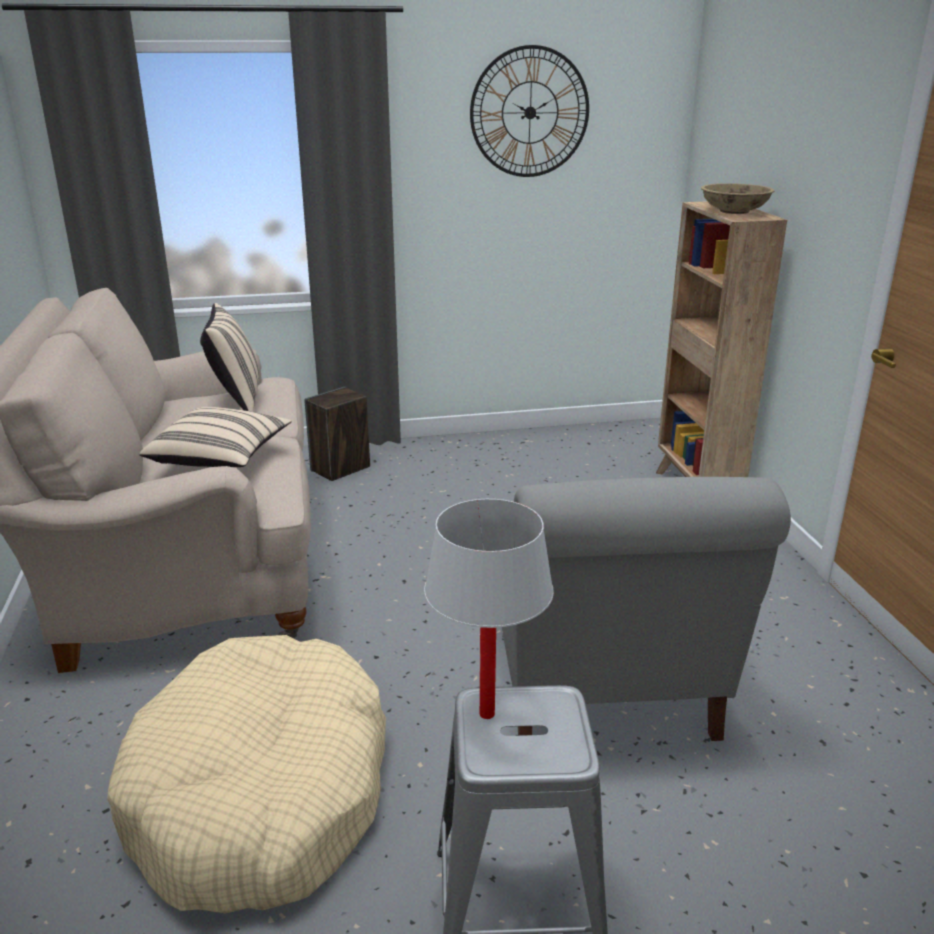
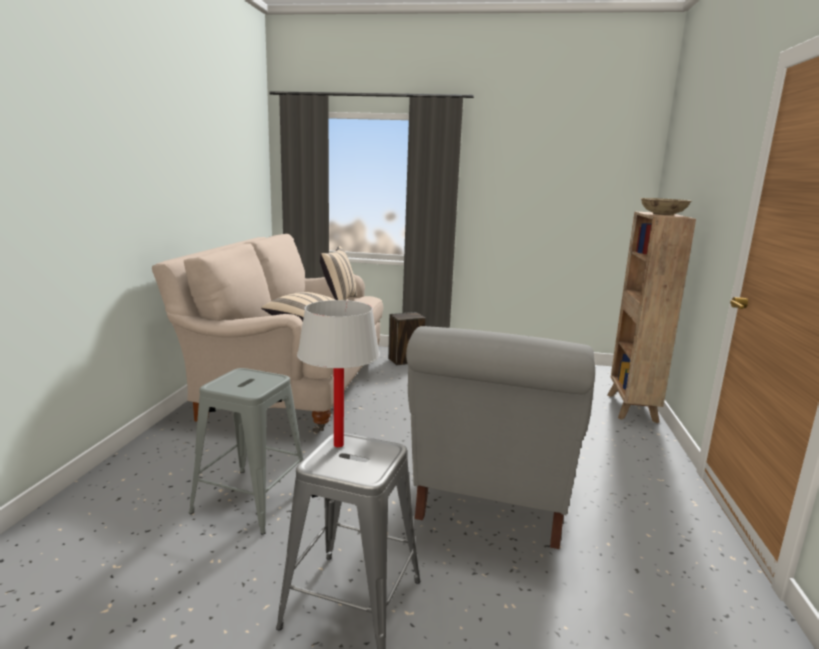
camera: 20 degrees right, 10 degrees down
(261, 794) = (251, 500): beige dog bed -> grey stool
(530, 112) = (549, 159): wall clock -> none

